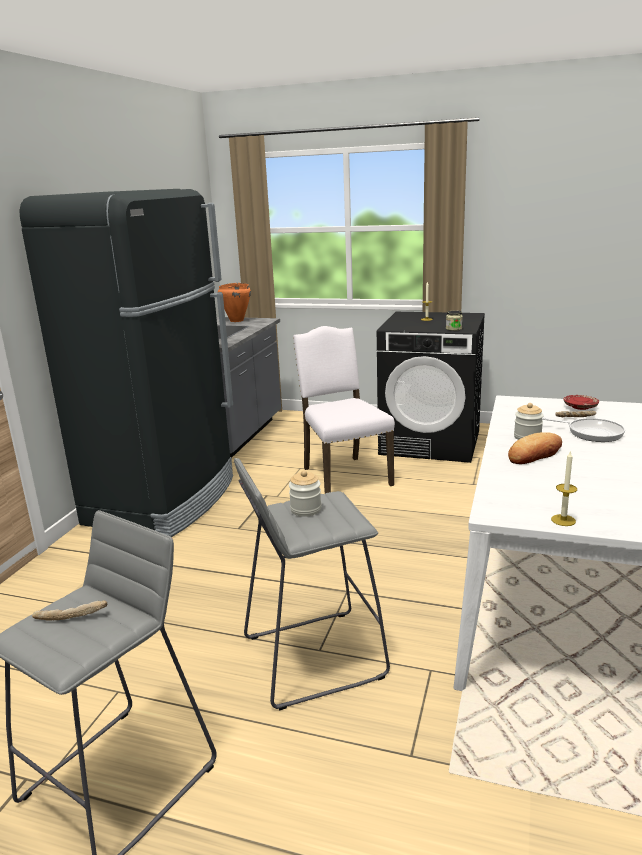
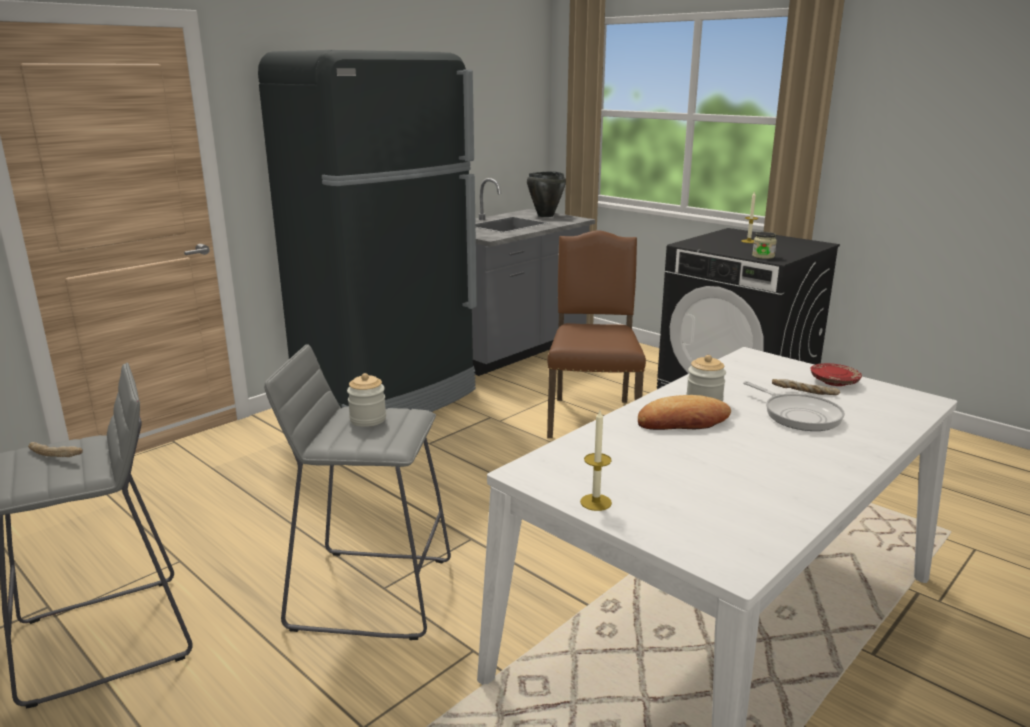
camera: 25 degrees right, 0 degrees up
(236, 320) = (545, 215): orange cooking pot -> black cooking pot
(343, 476) = (592, 417): white chair -> brown chair

